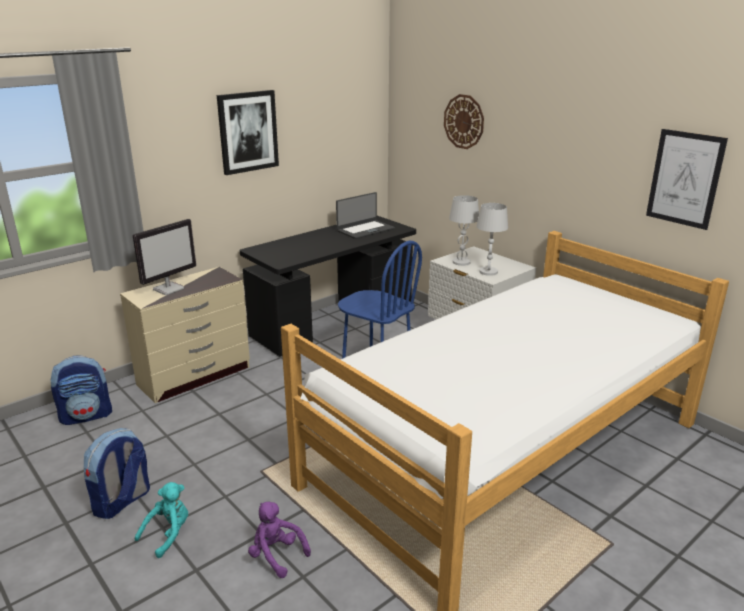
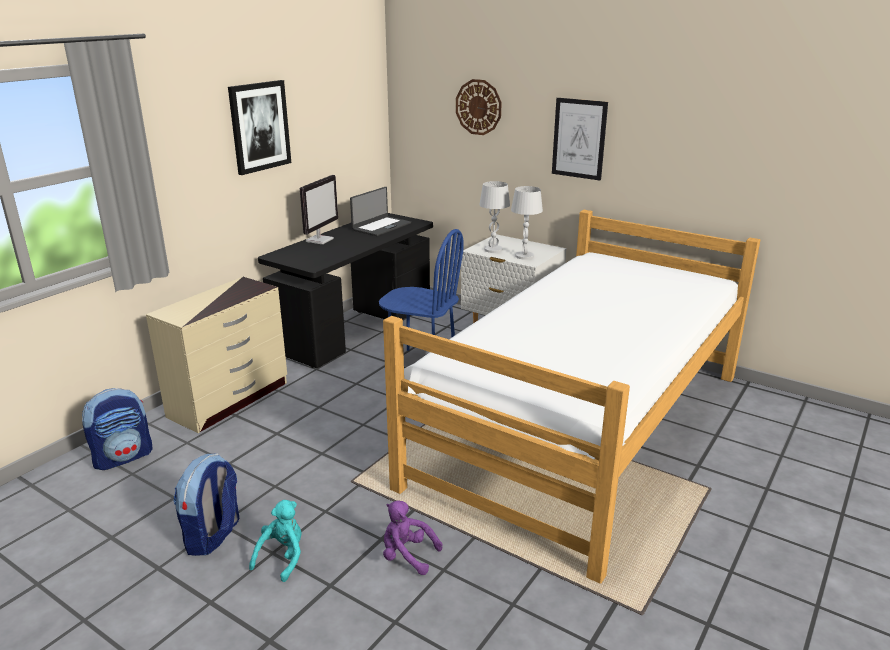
camera: 15 degrees left, 0 degrees up
(169, 289) = (201, 304): monitor -> monitor (320, 240)
(685, 179) = (713, 148): picture -> picture (579, 139)

